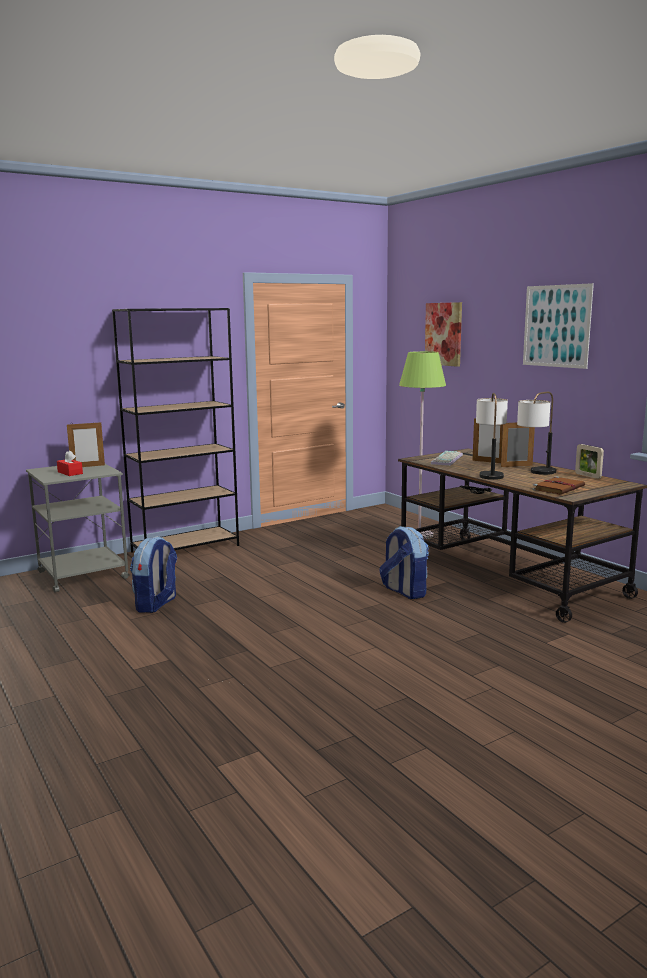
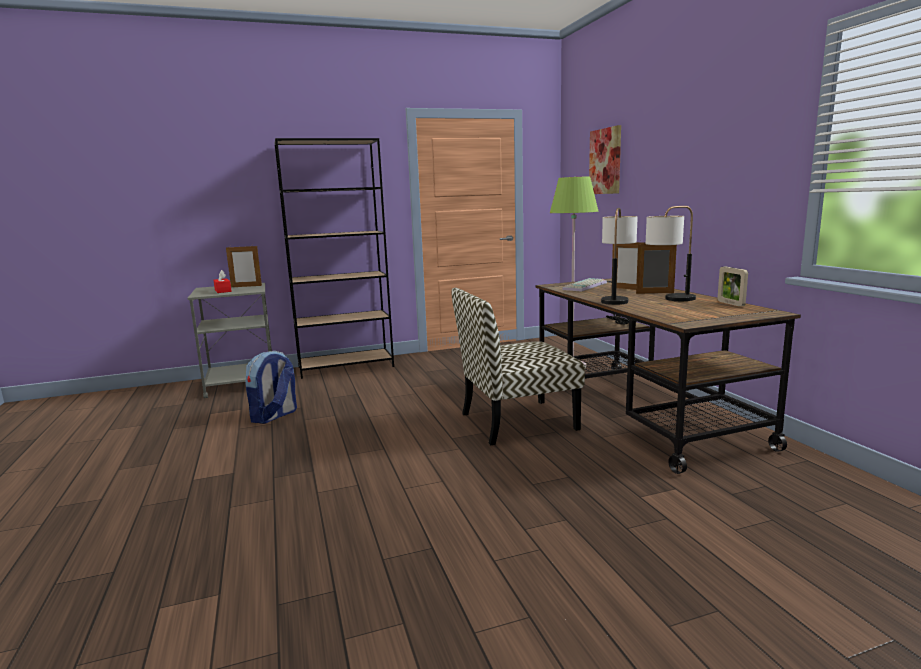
camera: 15 degrees right, 0 degrees up
(404, 591) = (516, 422): backpack -> chair
(556, 326) = (709, 136): picture -> none
(559, 488) = (682, 314): brown book -> none

